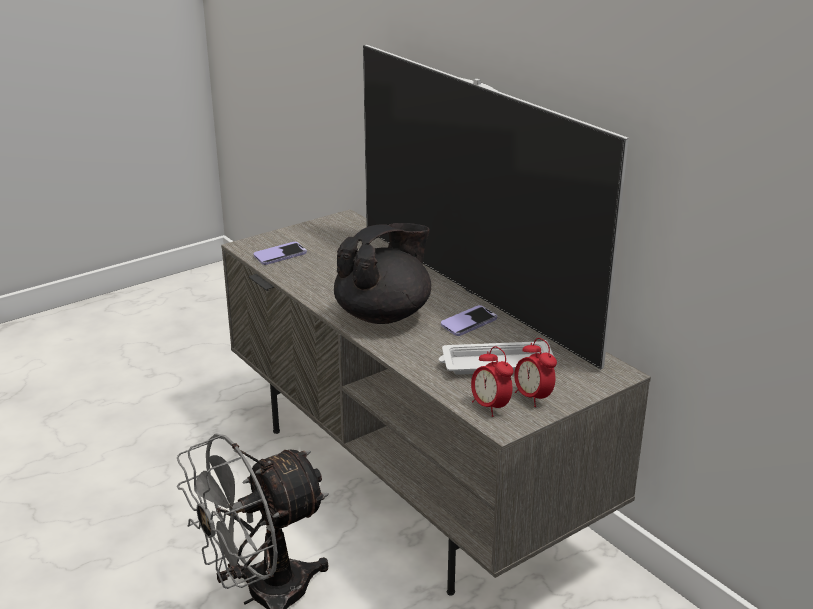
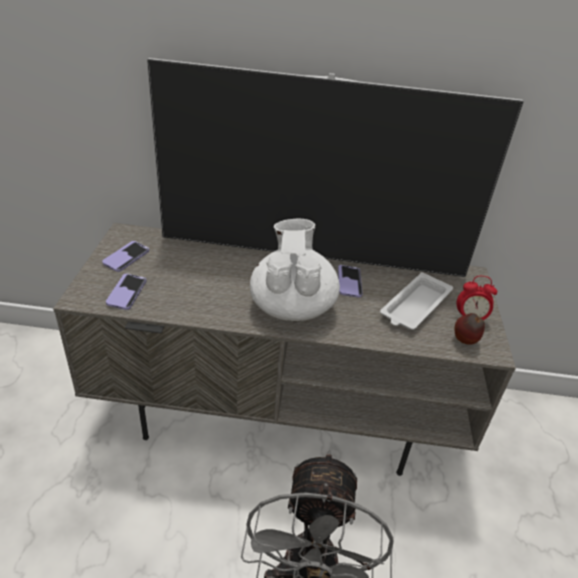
camera: 50 degrees left, 10 degrees up
(318, 234) = (126, 257): none -> phone
(384, 315) = (292, 306): black teapot -> white teapot
(490, 407) = (465, 342): alarm clock -> apple

